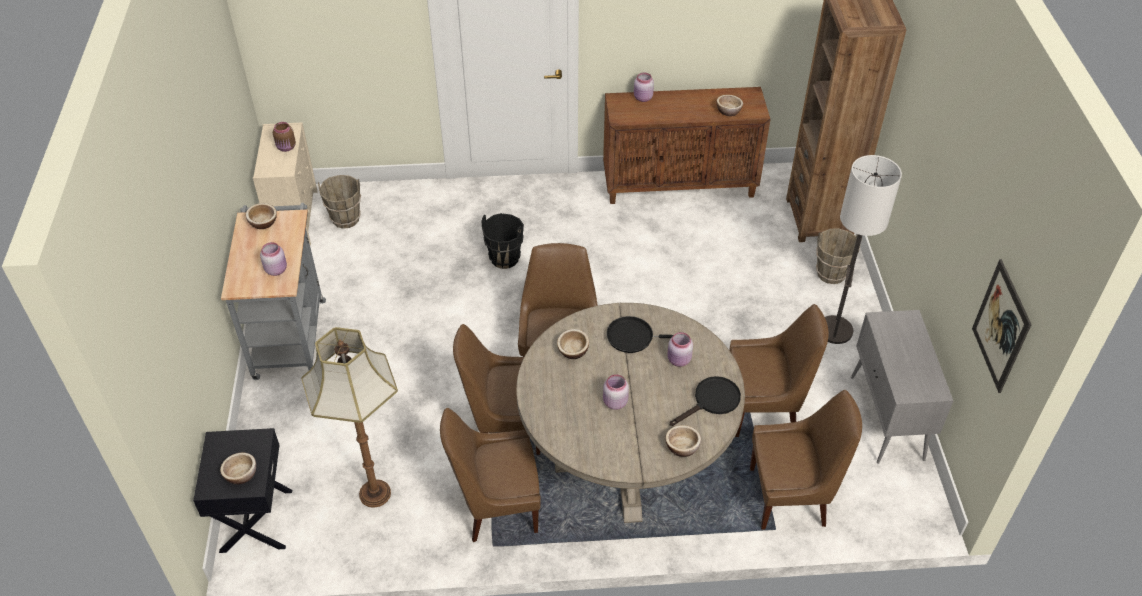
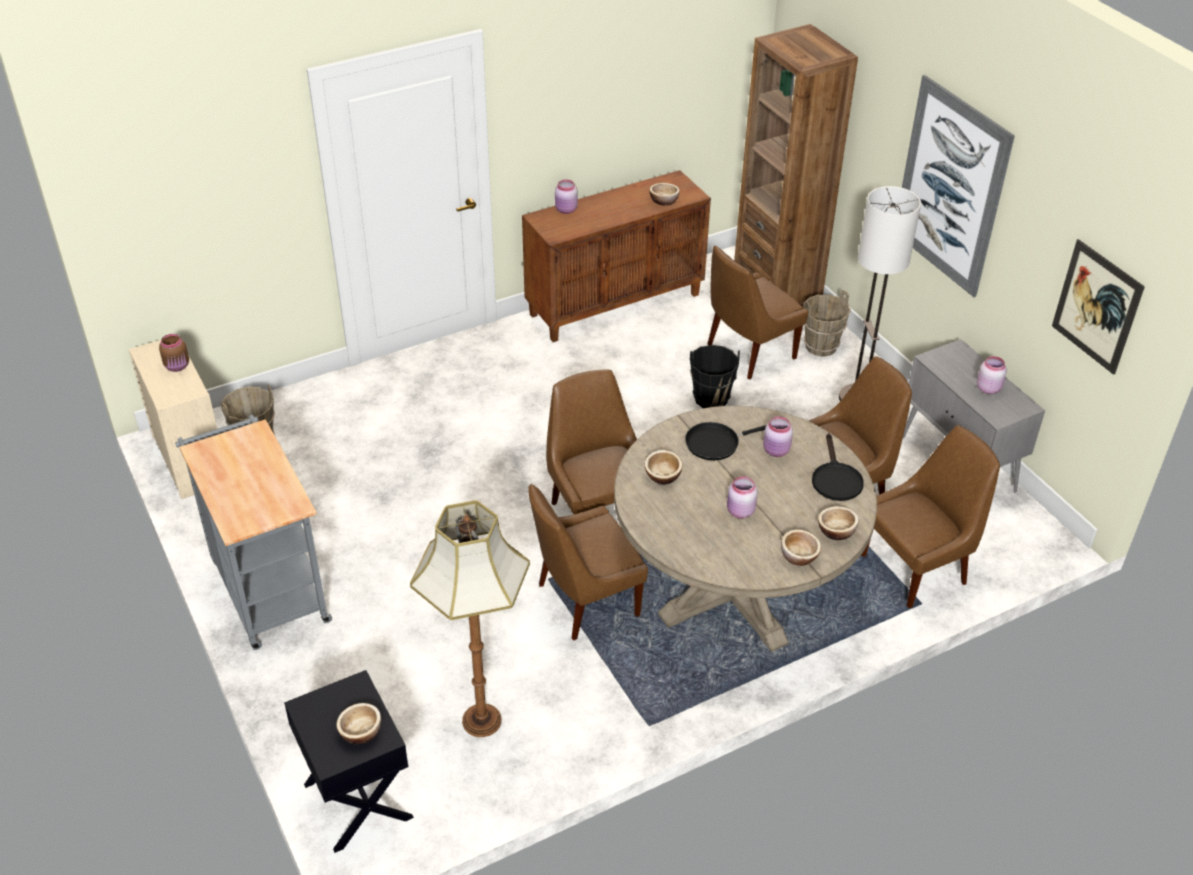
camera: 25 degrees left, 5 degrees down
(263, 223) = (221, 448): bowl -> bowl (799, 556)
(276, 269) = (273, 492): pink jar -> pink jar (988, 388)
(496, 507) = (627, 685): brown chair -> brown chair (748, 352)
(504, 258) = (472, 430): black bucket -> black bucket (711, 399)
(712, 401) = (835, 479): black frying pan -> black frying pan turned 150 degrees clockwise
(939, 172) = (950, 187): none -> picture

